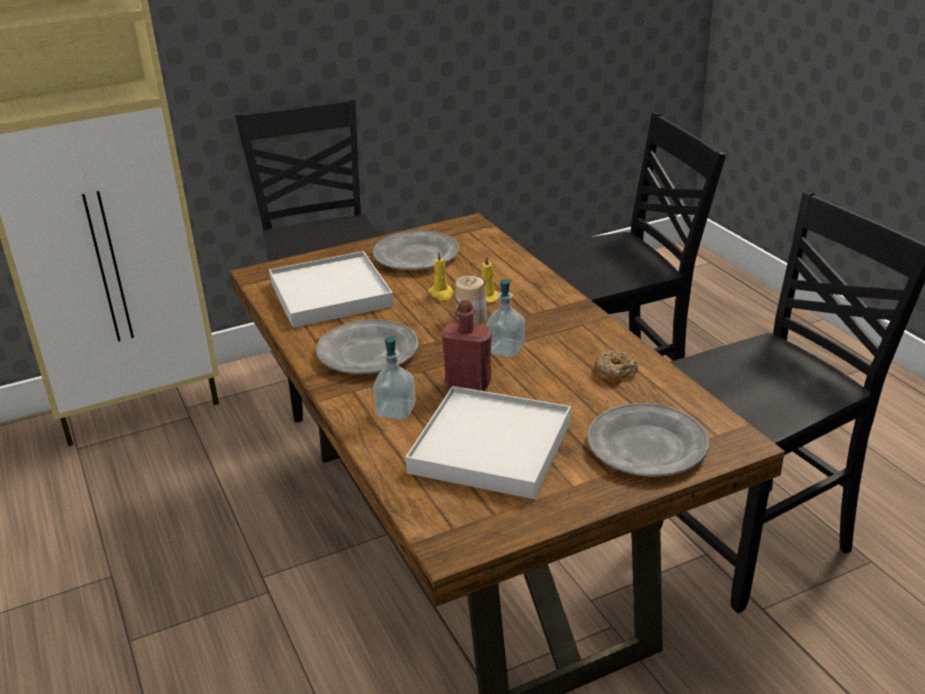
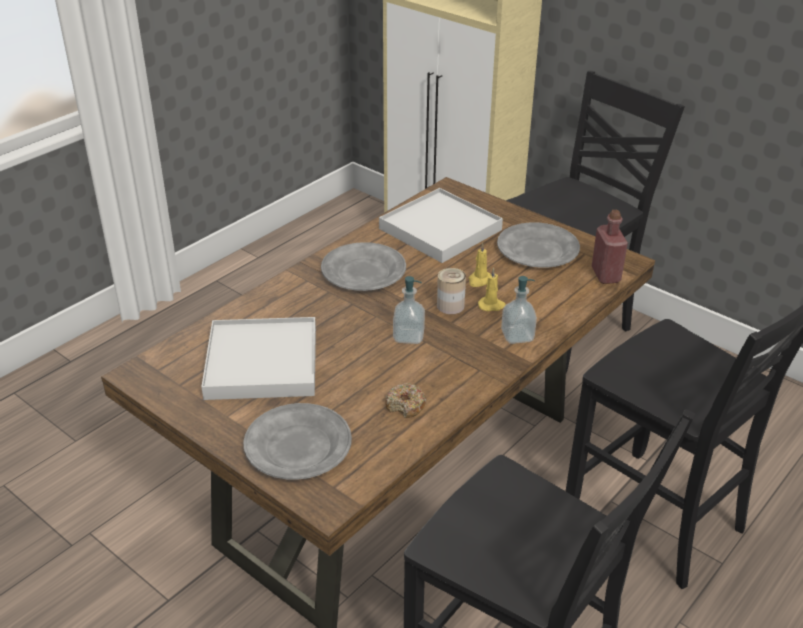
camera: 65 degrees right, 5 degrees up
(396, 411) = (289, 306): soap dispenser -> soap dispenser (517, 336)
(468, 383) = (346, 330): red bottle -> red bottle (605, 275)

